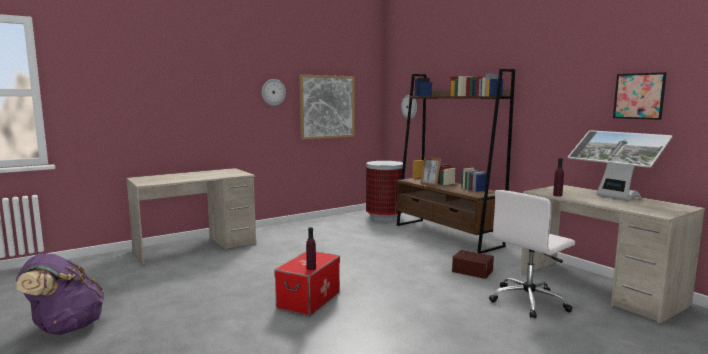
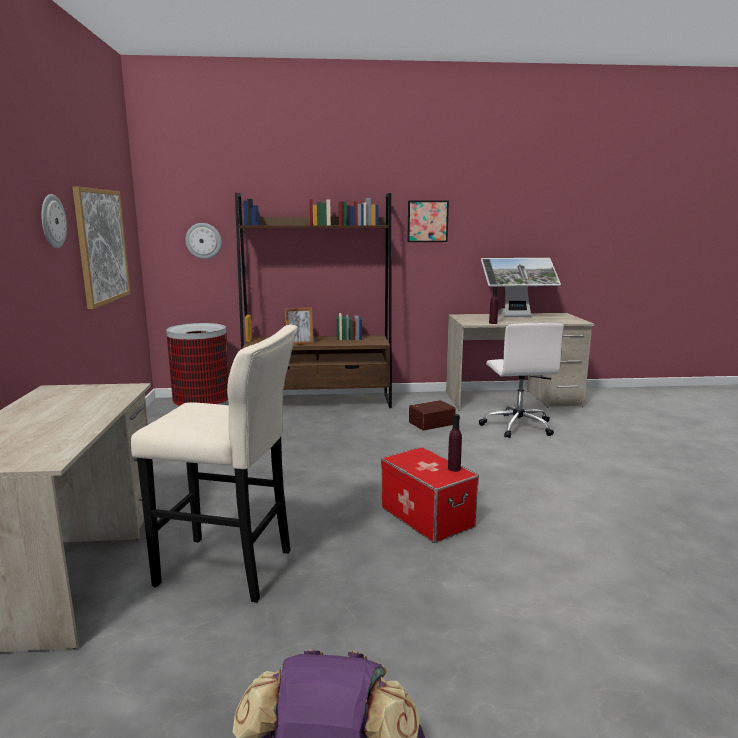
camera: 60 degrees left, 5 degrees up
(212, 271) = (231, 569): none -> beige stool
(639, 96) = (514, 224): picture -> picture (427, 221)

